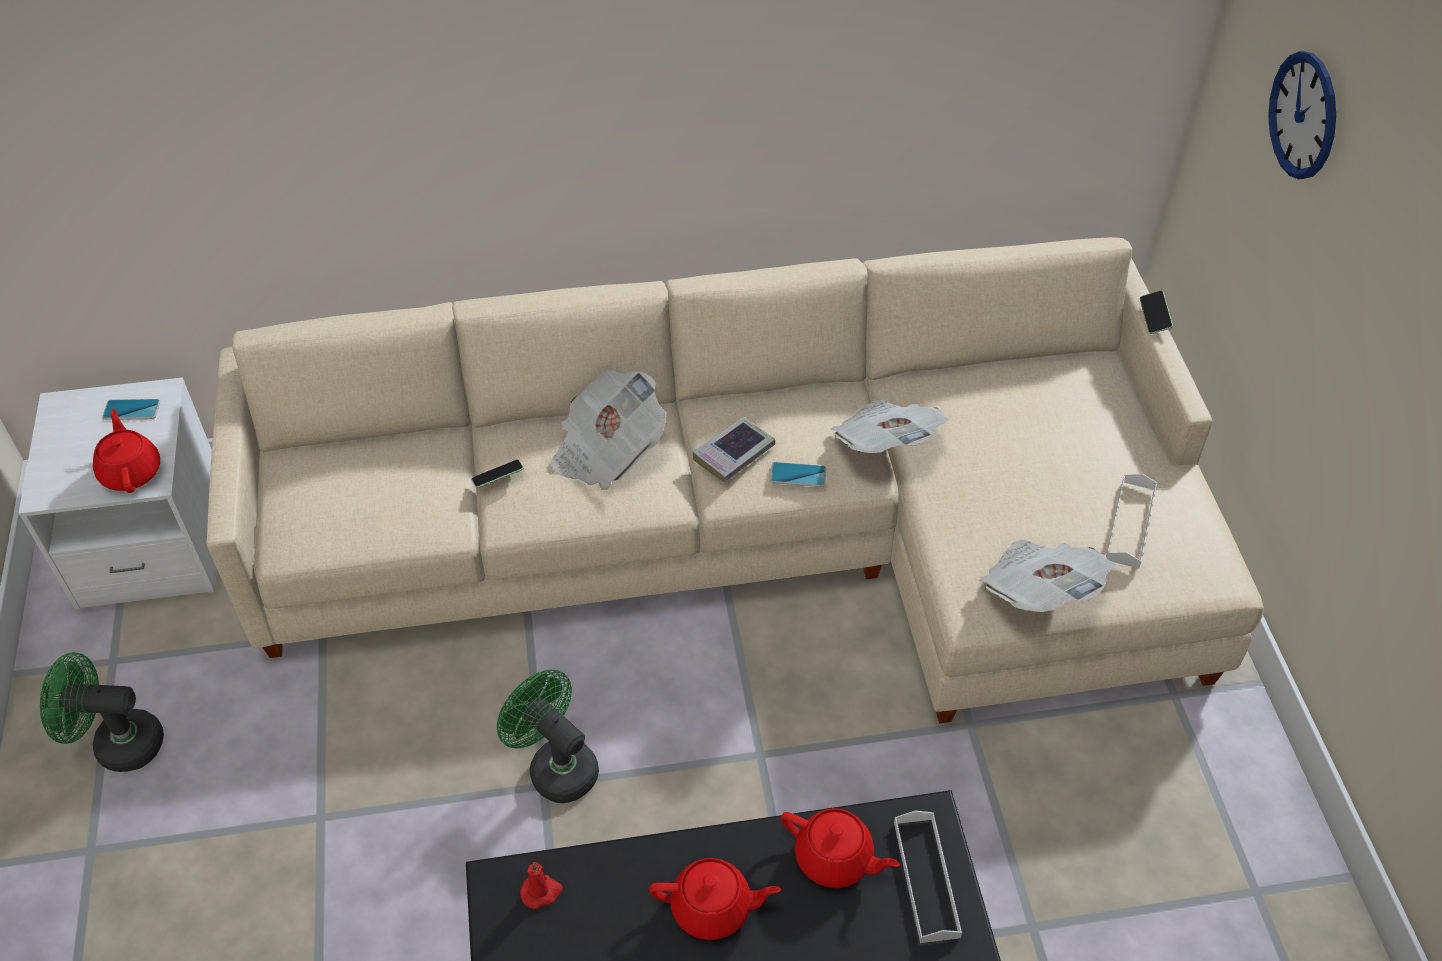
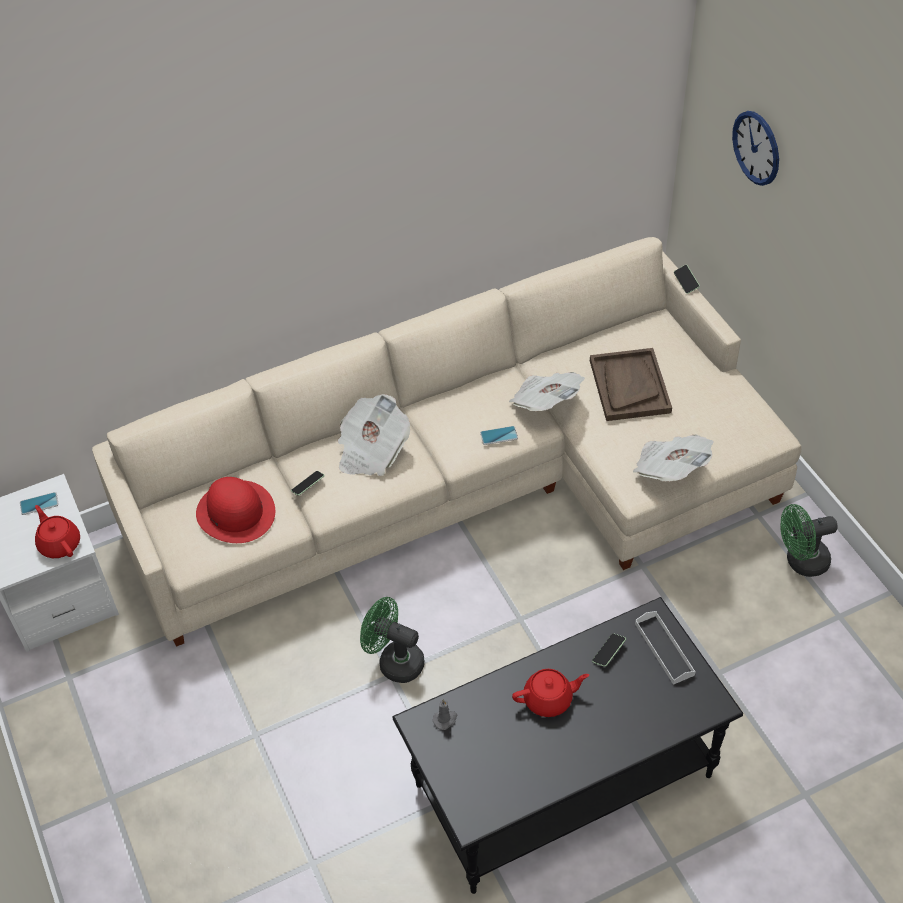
camera: 15 degrees left, 0 degrees up
(118, 743) = (98, 728): green fan -> green fan (800, 562)
(383, 490) = (236, 512): none -> red hat
(542, 892) = (445, 719): red candle -> grey candle
(734, 454) = (453, 432): book -> none
(835, 858) = (608, 653): red teapot -> phone
(1020, 450) = (629, 386): none -> brown tray
(1130, 524) = (710, 415): white tray -> none

